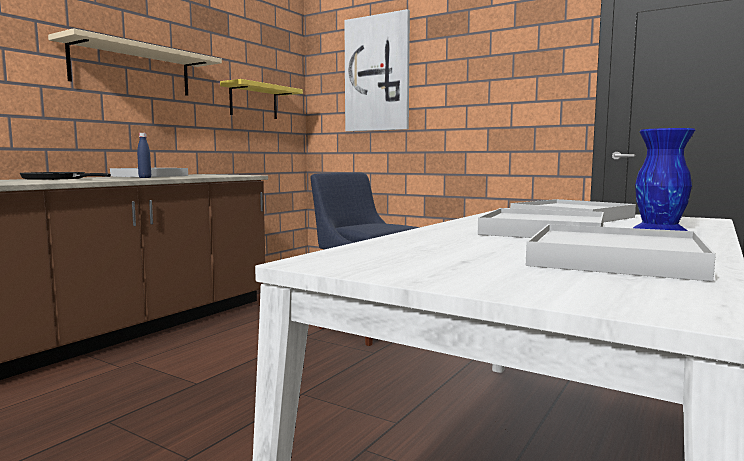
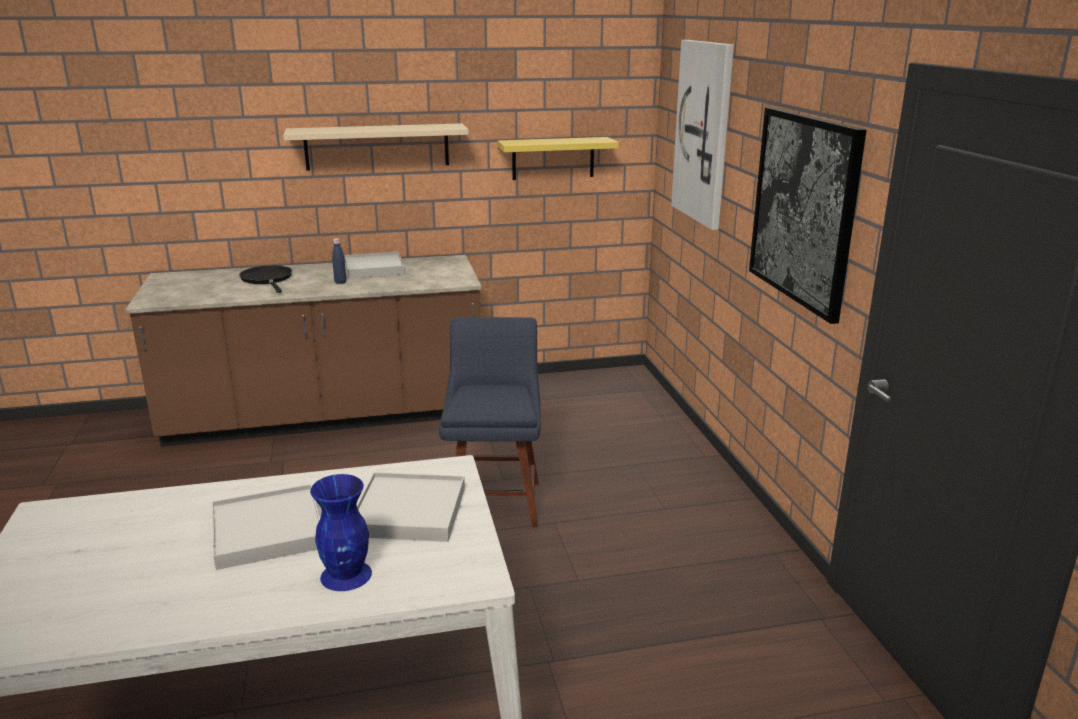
camera: 45 degrees right, 15 degrees up
(511, 84) = (804, 209): none -> picture
(615, 259) = (125, 595): white tray -> none

